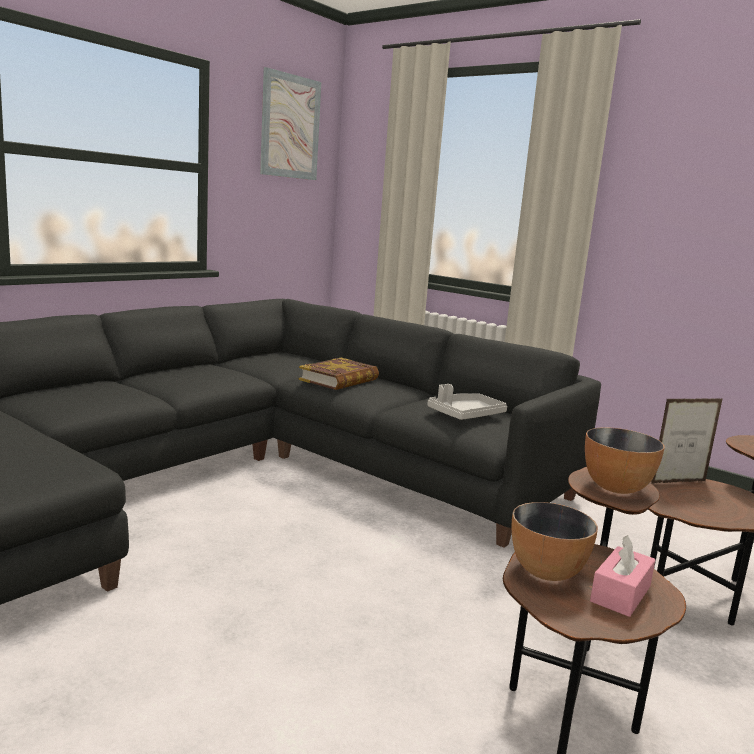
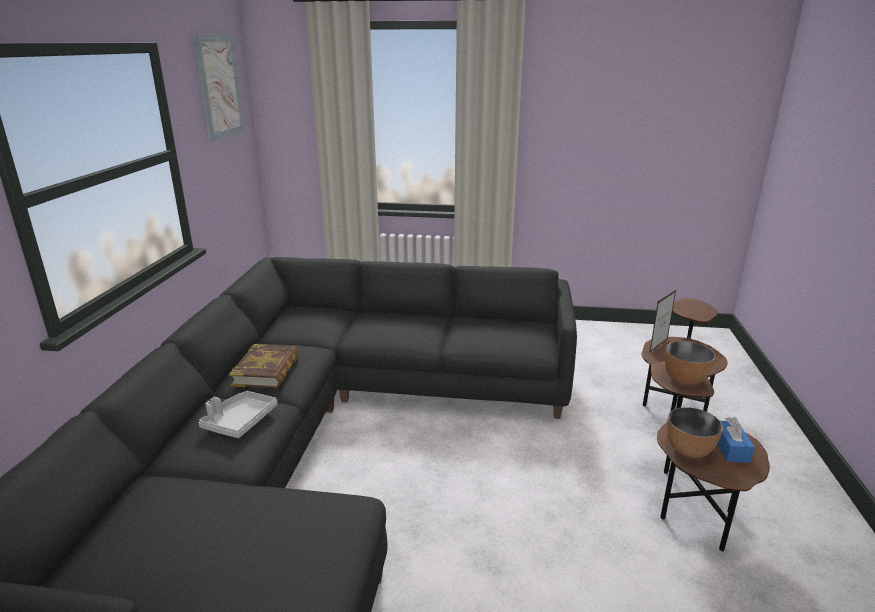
camera: 30 degrees left, 10 degrees up
(339, 380) = (382, 328): book -> book (267, 371)
(465, 415) = (504, 334): grey tray -> grey tray (240, 421)
(620, 594) = (730, 448): pink tissue box -> blue tissue box

